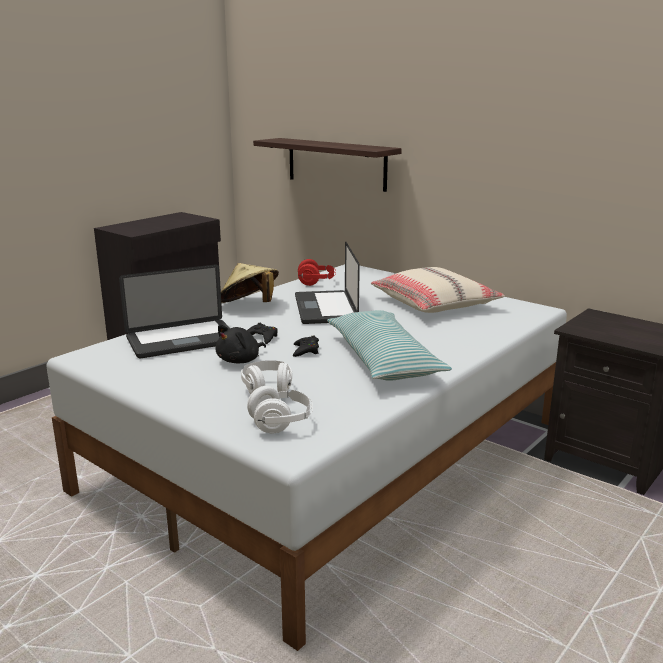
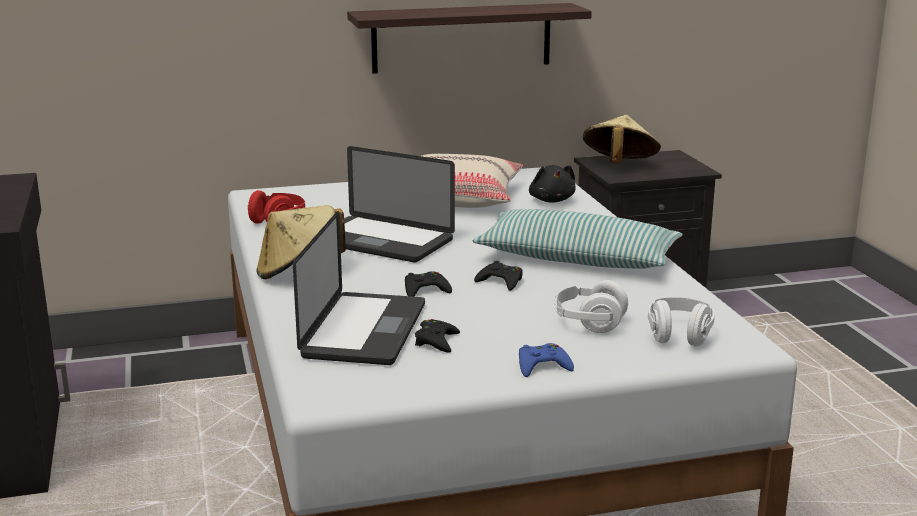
camera: 55 degrees left, 0 degrees up
(179, 394) = (542, 366): none -> blue game controller
(186, 359) = (436, 341): none -> black game controller
(240, 360) = (483, 316): black plush toy -> black plush toy (551, 200)
(336, 164) = (179, 46): shelf -> shelf (462, 38)
(603, 323) = (619, 166): none -> beige hat

